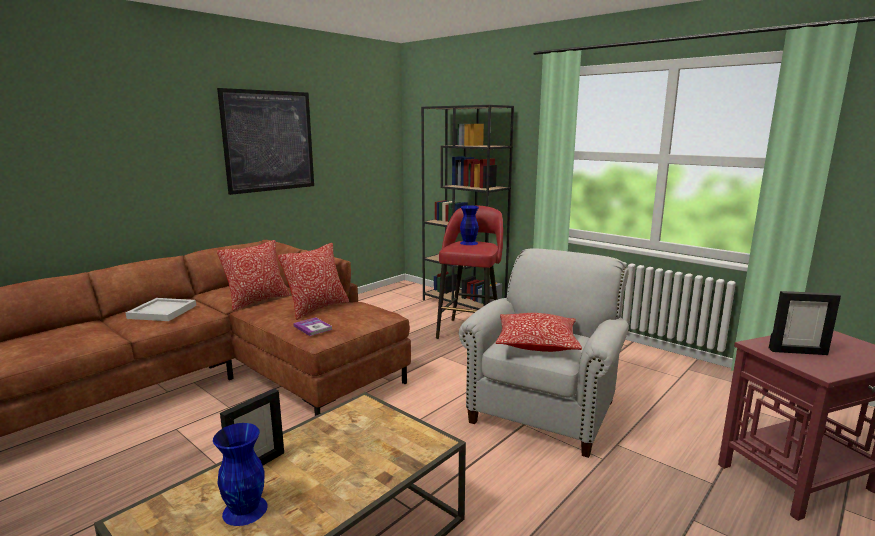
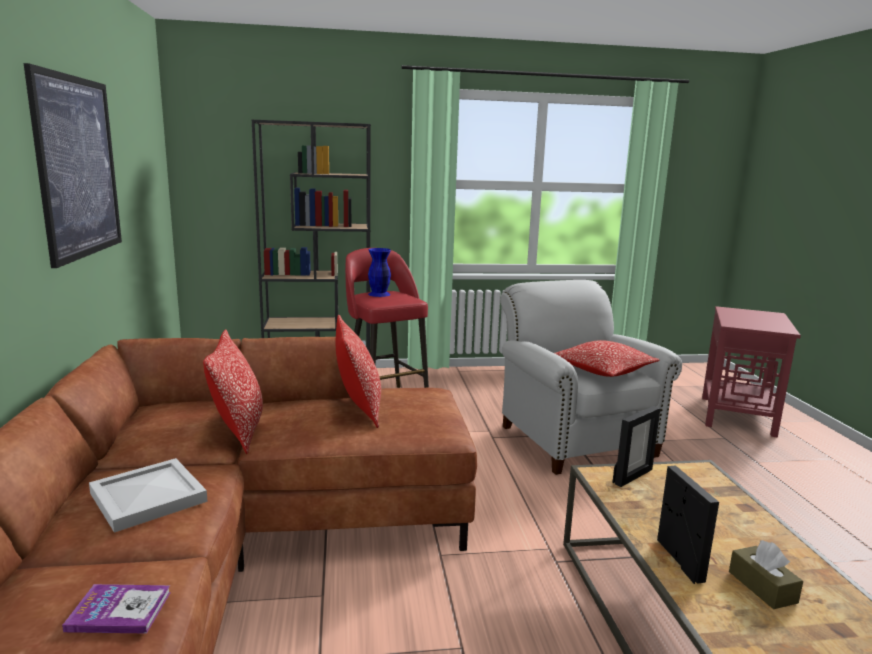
camera: 50 degrees left, 0 degrees up
(245, 509) = (762, 587): blue vase -> brown tissue box
(313, 328) = (422, 427): book -> book (119, 611)
(797, 351) = (751, 323): picture frame -> picture frame (632, 476)

